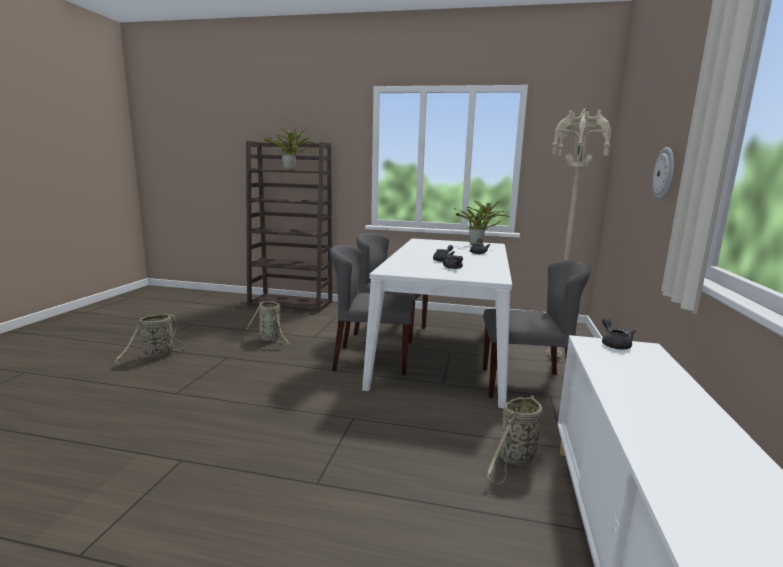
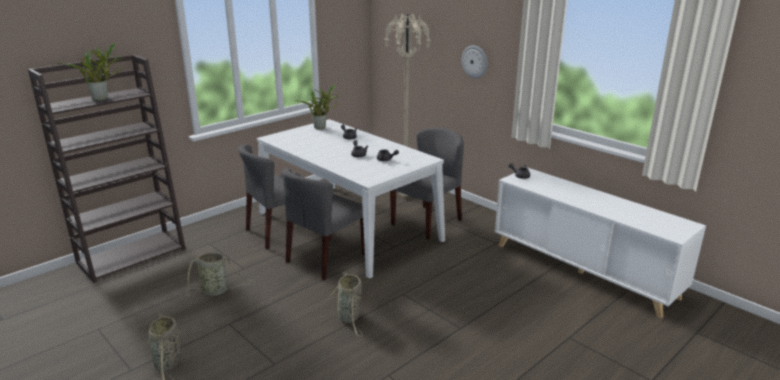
camera: 55 degrees left, 10 degrees up
(515, 459) = (493, 260): basket -> basket (349, 318)

